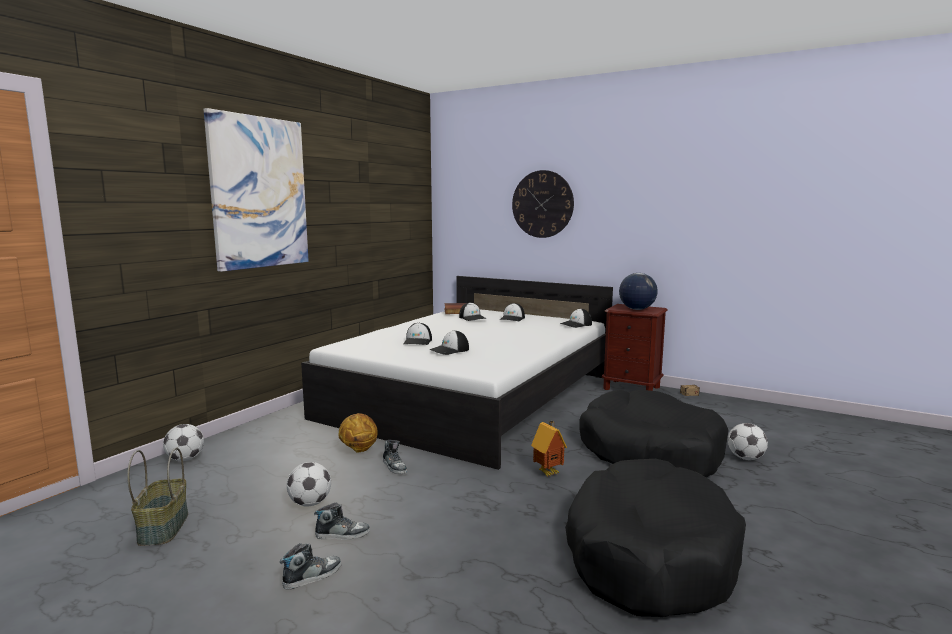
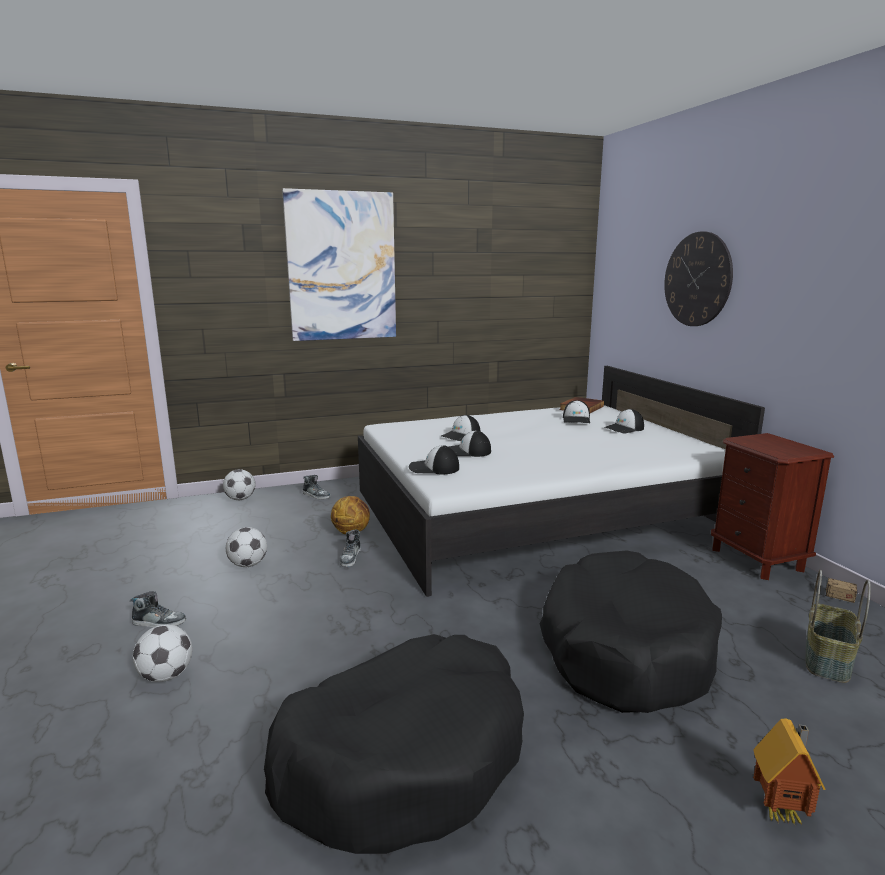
camera: 40 degrees right, 5 degrees up
(162, 528) = (153, 546): basket -> basket (826, 659)
(342, 534) = (225, 599): shoe -> shoe (316, 495)
(549, 472) = (467, 620): toy house -> toy house (782, 811)
(576, 324) = (690, 451): cap -> cap (433, 468)
(637, 309) = (772, 446): globe -> none
(745, 458) = (758, 718): football -> football (166, 675)

